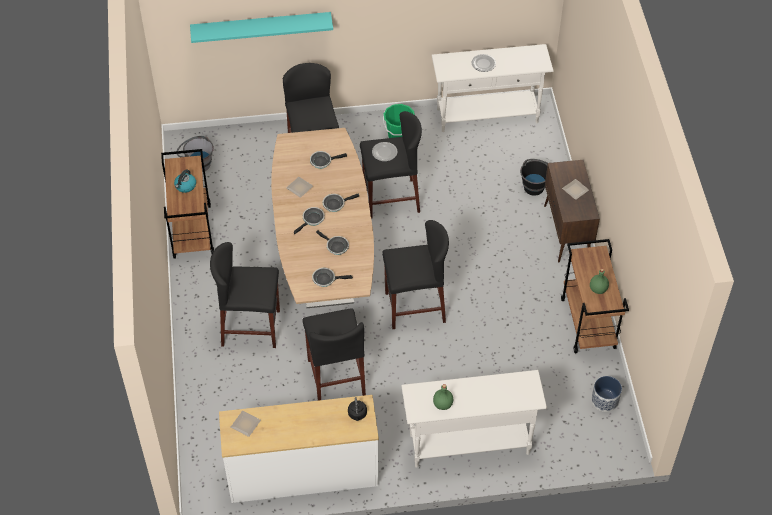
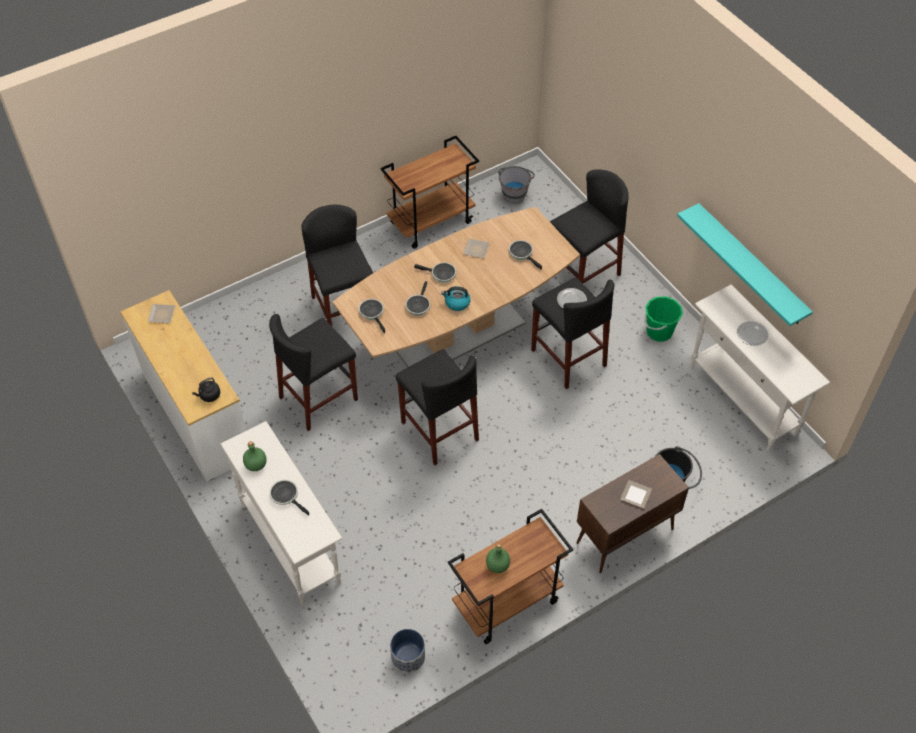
camera: 65 degrees right, 0 degrees up
(185, 186) = (431, 170): kettle -> kettle (457, 303)
(261, 27) = (619, 114): turquoise shelf -> turquoise shelf (751, 265)
(335, 204) = (473, 285): frying pan -> frying pan (286, 496)

